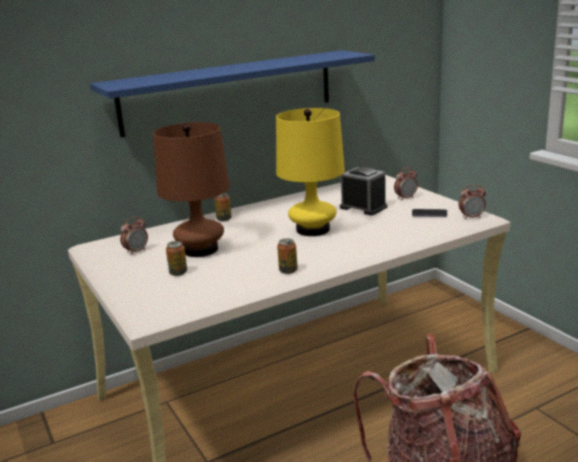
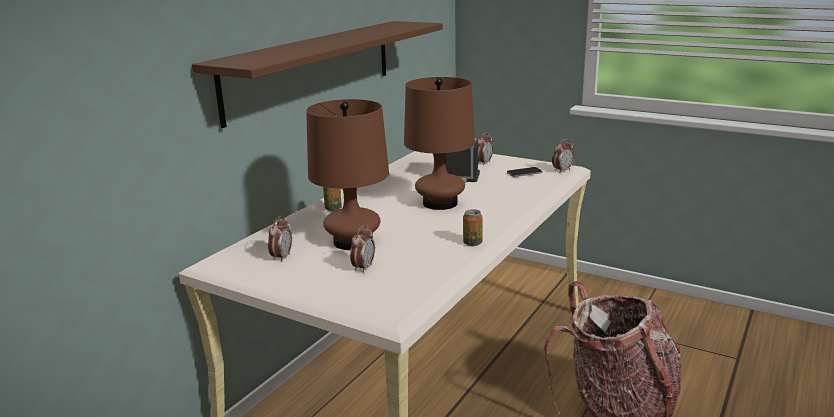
camera: 30 degrees left, 0 degrees up
(178, 273) = (363, 268): can -> alarm clock
(229, 92) = (312, 68): blue shelf -> brown shelf
(313, 229) = (440, 203): yellow table lamp -> brown table lamp

